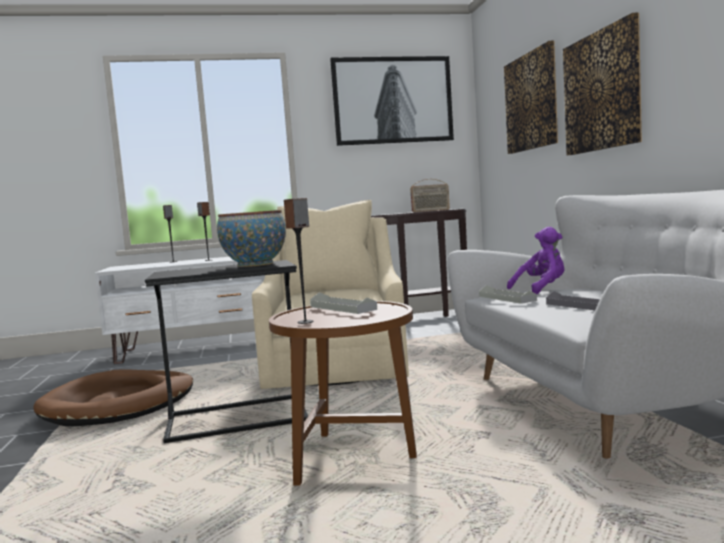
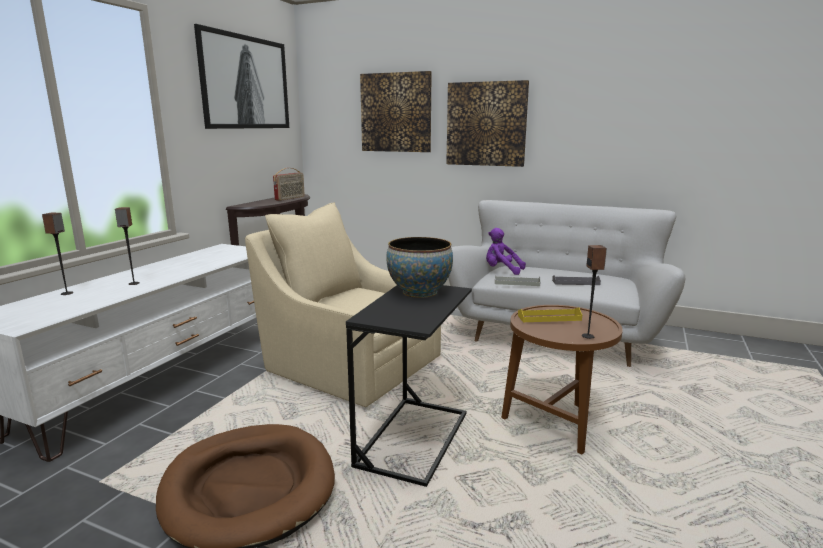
camera: 55 degrees left, 10 degrees up
(342, 308) = (549, 318): grey tray -> yellow tray
(541, 289) = (501, 270): purple plush toy -> purple plush toy turned 75 degrees counterclockwise

